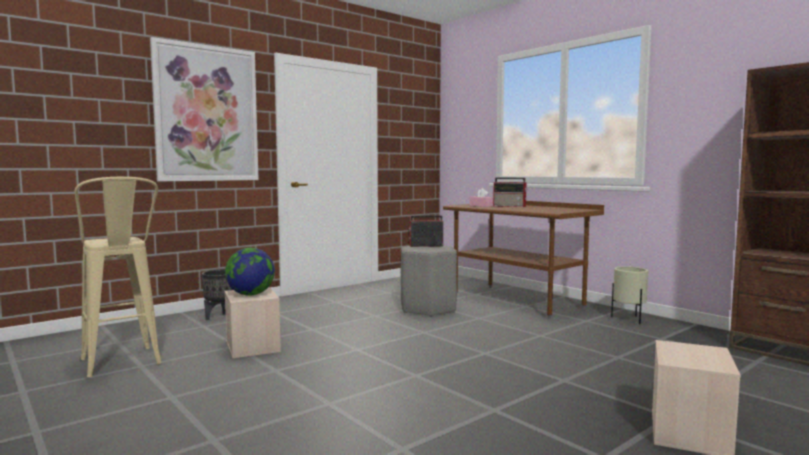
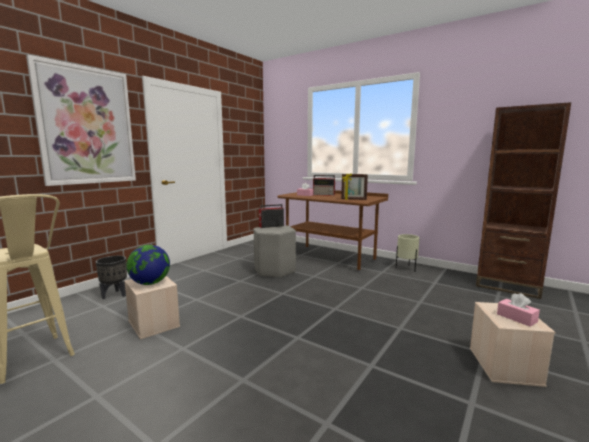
camera: 15 degrees left, 5 degrees up
(544, 210) = (353, 199): none -> picture frame
(698, 358) = (516, 318): none -> pink tissue box

